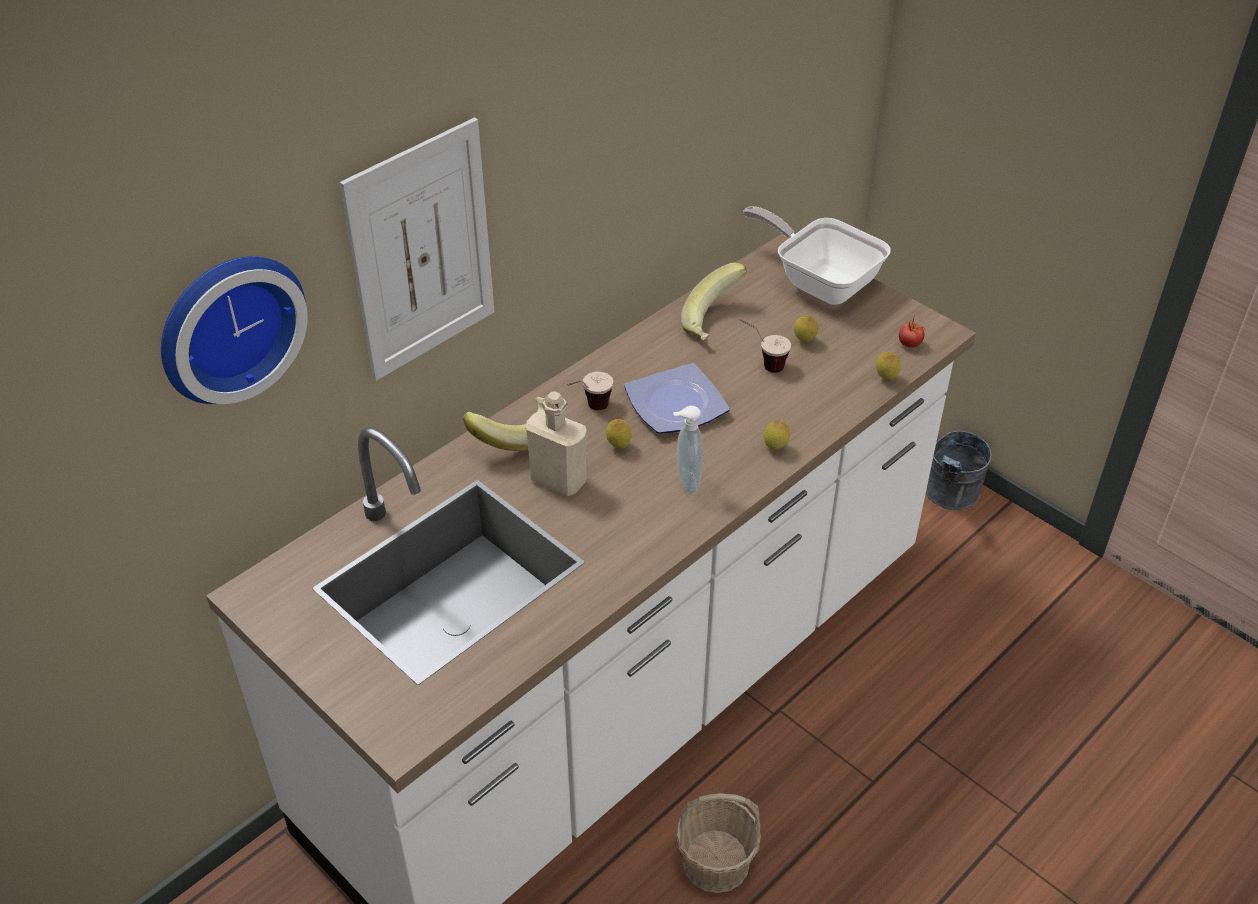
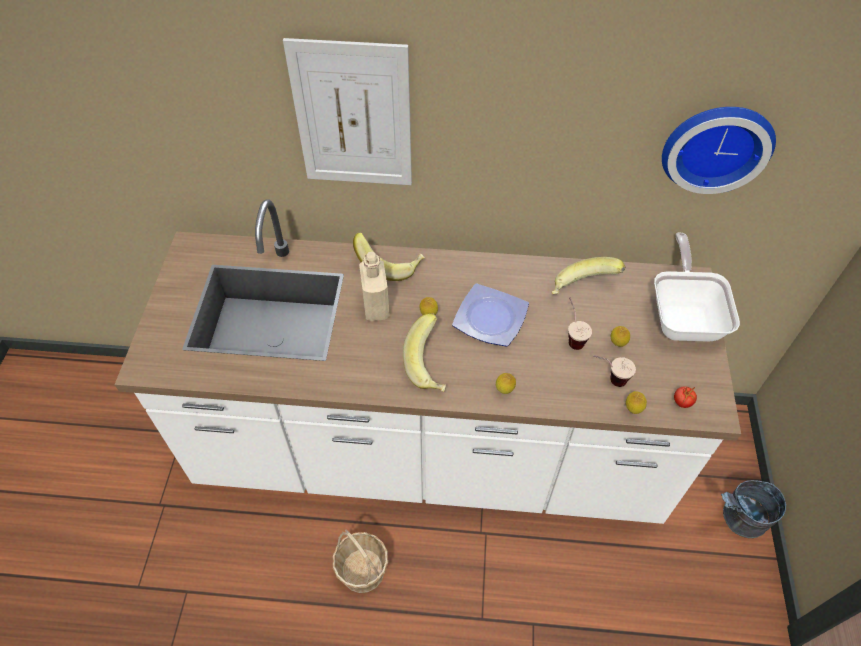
camera: 50 degrees right, 10 degrees up
(227, 324) = (194, 89): wall clock -> wall clock (716, 144)
(589, 410) = (444, 283): cup -> cup (608, 379)
(686, 482) = (431, 365): soap dispenser -> banana

